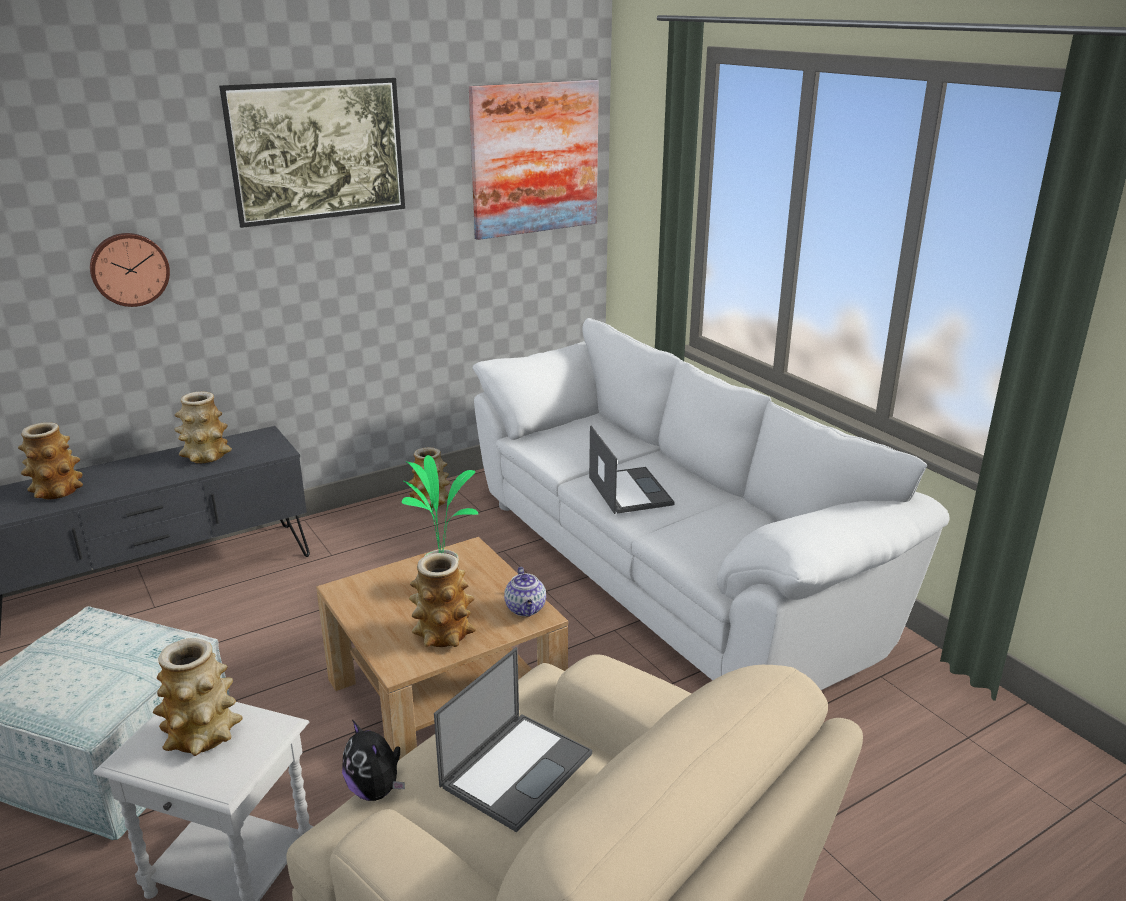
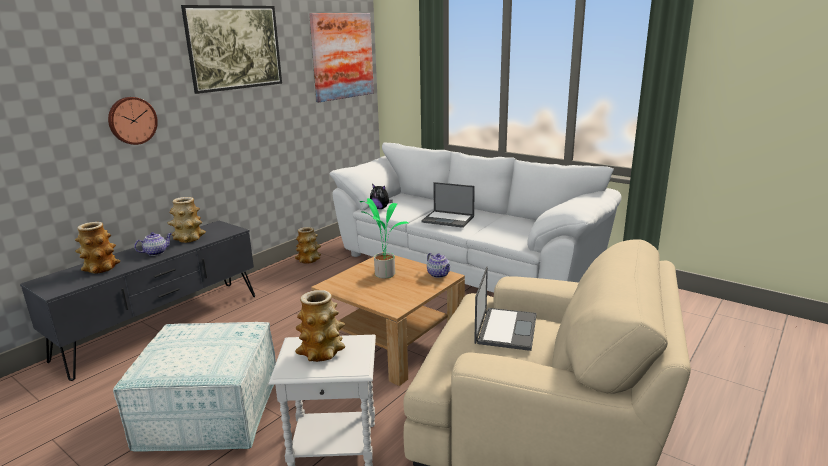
camera: 20 degrees left, 5 degrees down
(145, 475) = (156, 252): none -> teapot
(376, 790) = (438, 355): plush toy -> plush toy (380, 208)
(443, 633) = (405, 292): vase -> none
(629, 490) = (448, 219): laptop -> laptop turned 150 degrees clockwise

